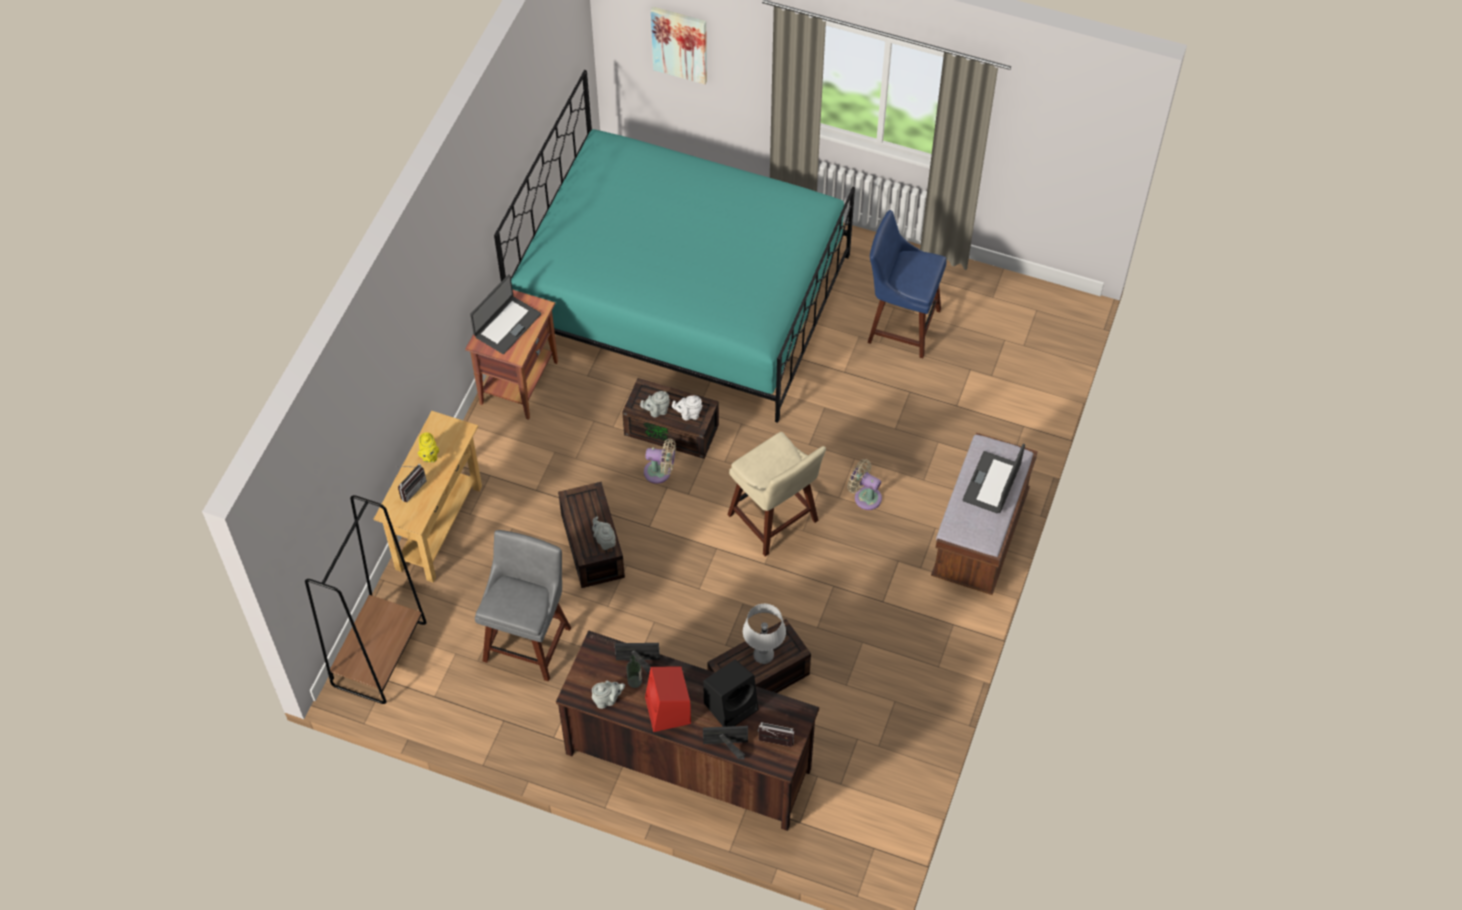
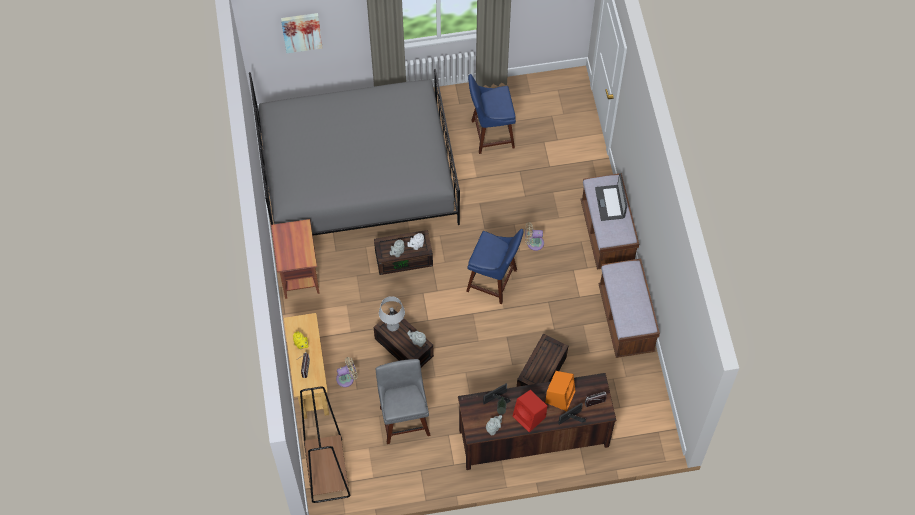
camera: 30 degrees left, 5 degrees up
(507, 325) = (291, 246): laptop -> none
(660, 472) = (414, 286): beige fan -> beige fan (347, 378)
(681, 296) = (358, 177): turquoise bed -> grey bed
(732, 705) = (560, 396): black speaker -> orange speaker
(763, 655) = (544, 360): grey table lamp -> grey table lamp (392, 326)
(775, 521) = (494, 281): beige chair -> blue chair
(929, 667) = (626, 319): none -> brown bench

